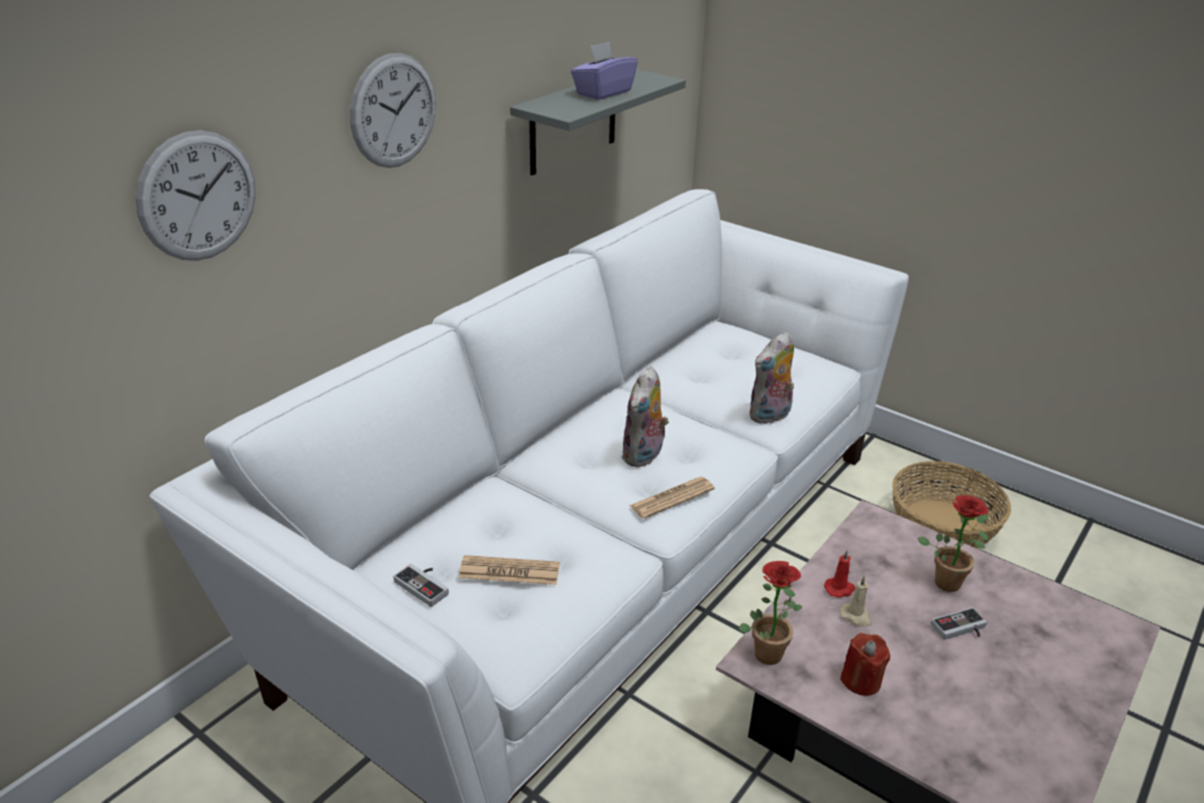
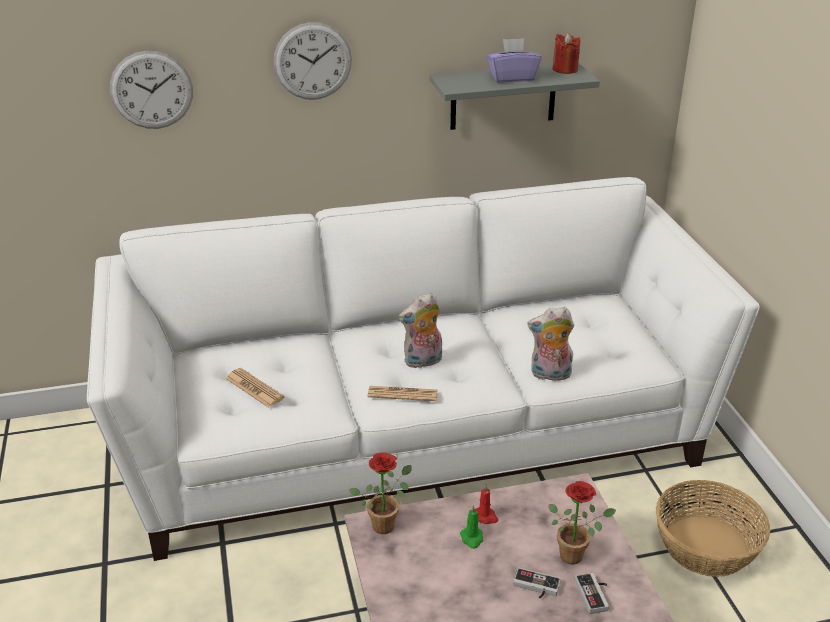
camera: 40 degrees right, 0 degrees up
(425, 585) = (206, 374): game controller -> game controller (595, 594)
(856, 616) = (472, 538): beige candle -> green candle
(861, 680) = (420, 574): red candle -> red candle (565, 69)

